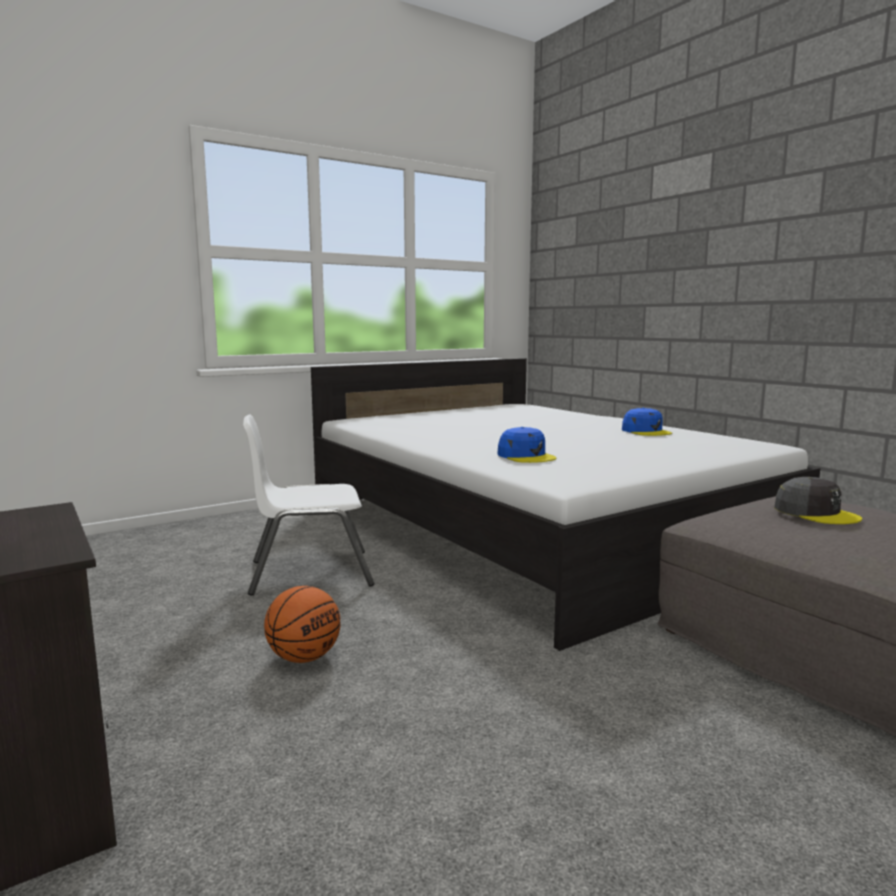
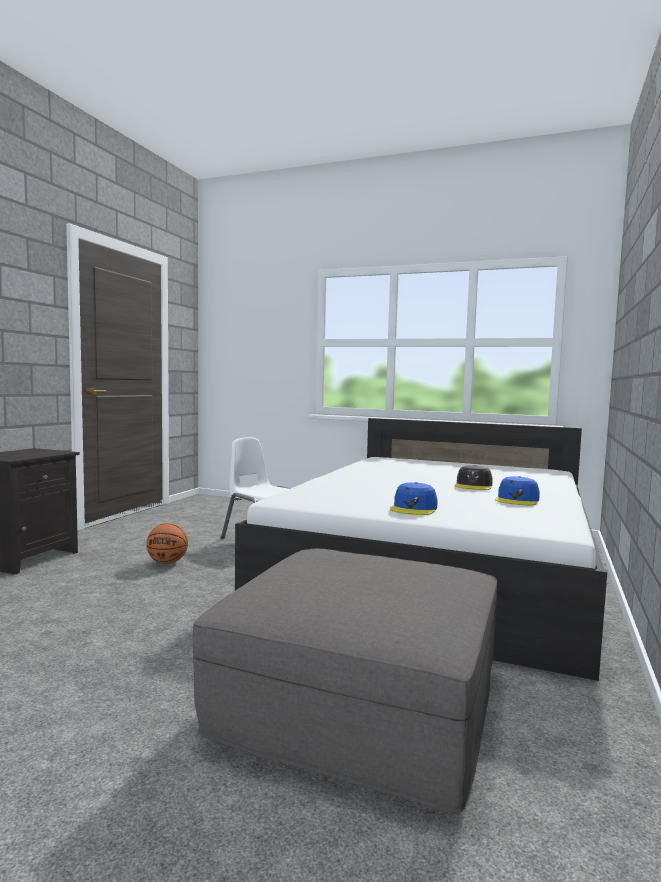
camera: 55 degrees right, 5 degrees down
(526, 456) = (338, 488): blue cap -> blue cap (414, 508)
(816, 513) = (374, 569): grey cap -> grey cap (473, 486)

